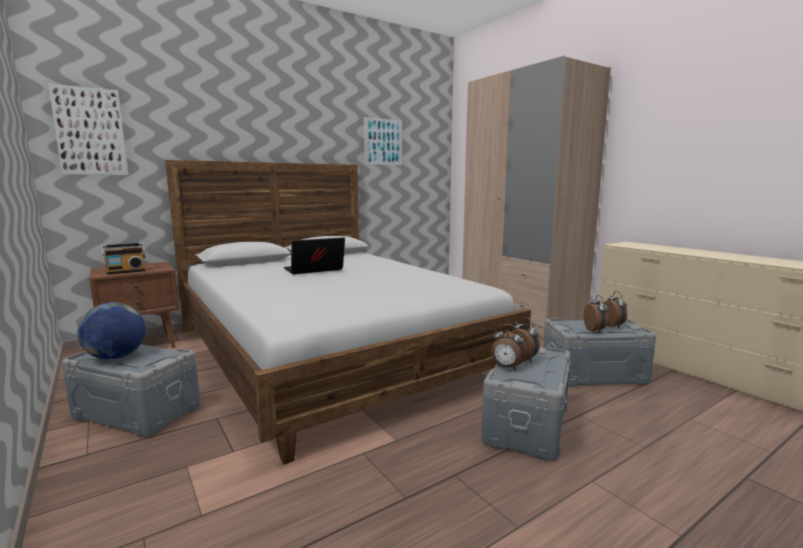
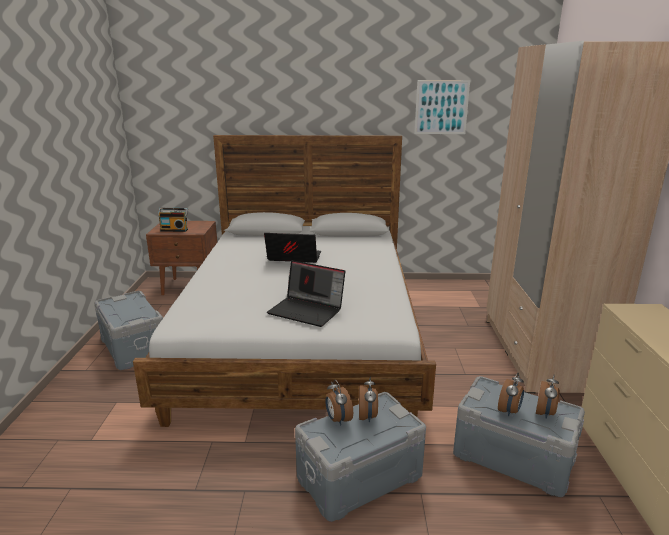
camera: 35 degrees right, 10 degrees up
(90, 132) = (161, 113): picture -> none
(116, 357) = (121, 307): globe -> none
(400, 292) = (307, 310): none -> laptop

